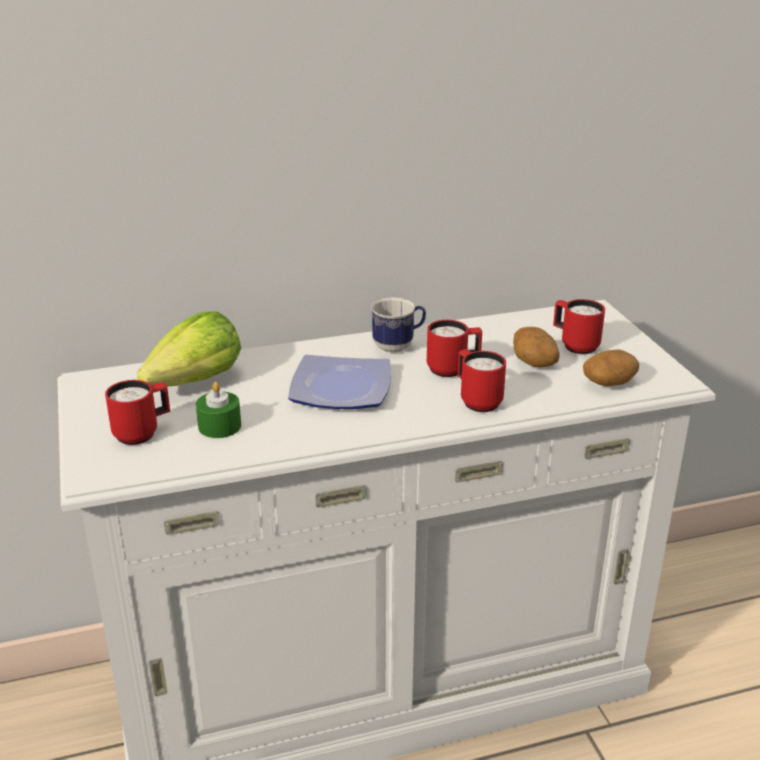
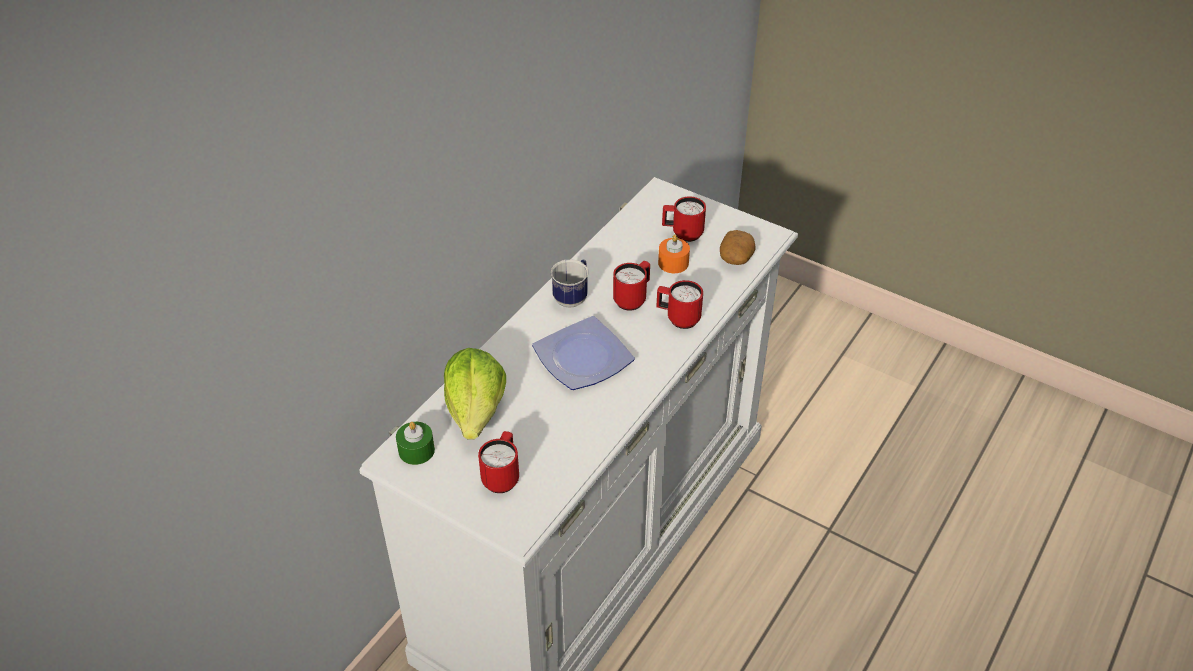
camera: 40 degrees left, 15 degrees up
(219, 426) = (546, 438): green candle -> green candle (416, 450)
(533, 361) = (673, 263): potato -> orange candle

